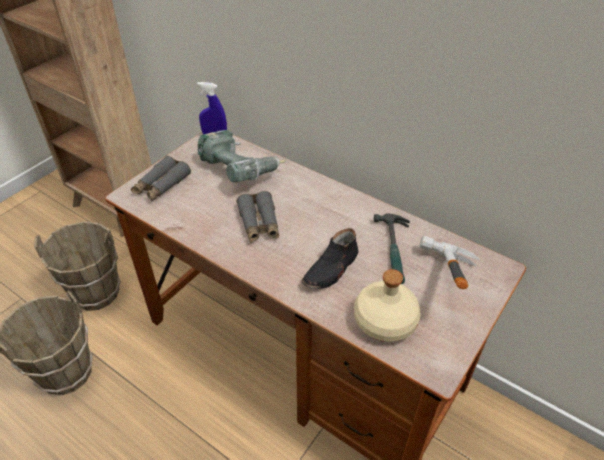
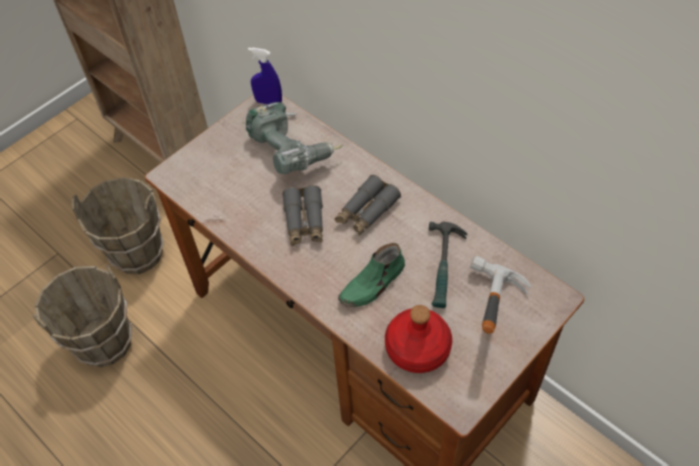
camera: 10 degrees right, 10 degrees up
(161, 185) = (205, 165): grey binoculars -> grey binoculars (366, 211)
(331, 269) = (373, 284): black shoe -> green shoe
(384, 321) = (416, 348): beige bottle -> red bottle

